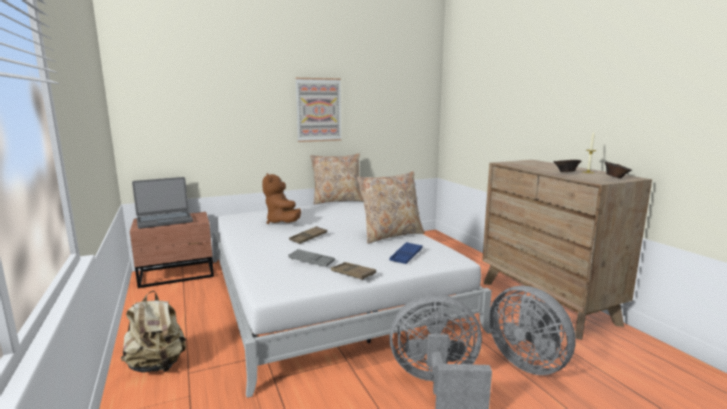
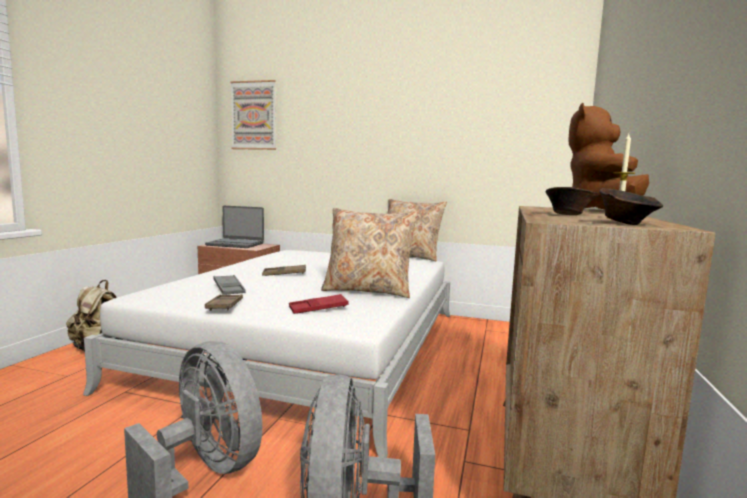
camera: 40 degrees right, 5 degrees down
(282, 222) = (308, 261): brown plush toy -> brown plush toy (600, 211)
(318, 110) = (402, 146): picture -> picture (253, 115)
(406, 256) = (318, 308): blue tray -> red tray

